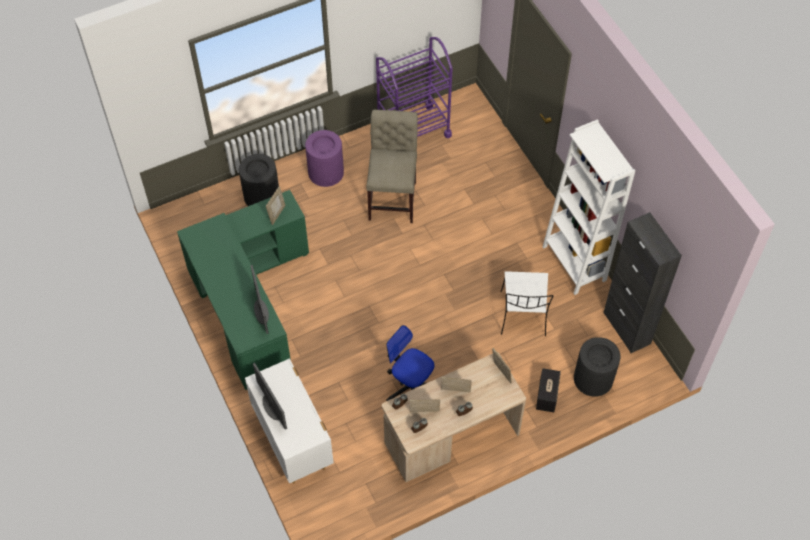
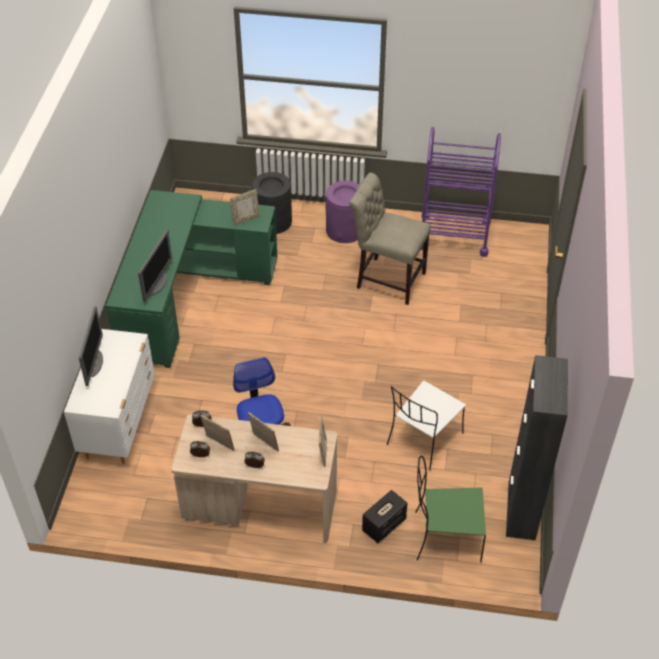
camera: 35 degrees right, 10 degrees down
(393, 197) = (387, 279): beige chair -> beige chair turned 105 degrees counterclockwise
(574, 263) = (515, 423): white bookcase -> none
(593, 378) = (445, 536): black trash can -> green chair

